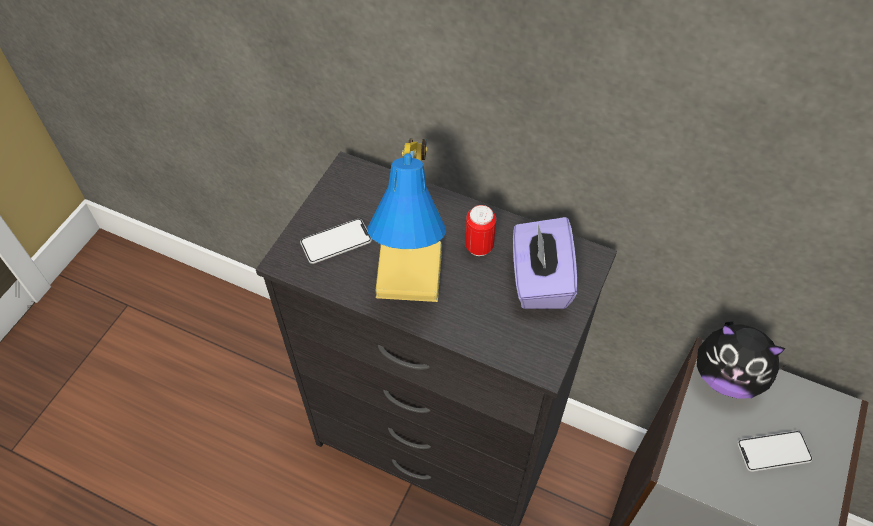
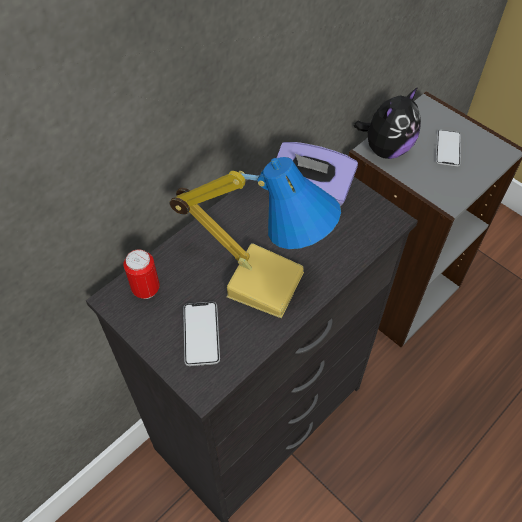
camera: 70 degrees left, 0 degrees up
(479, 247) = (259, 224): can -> can (146, 289)

